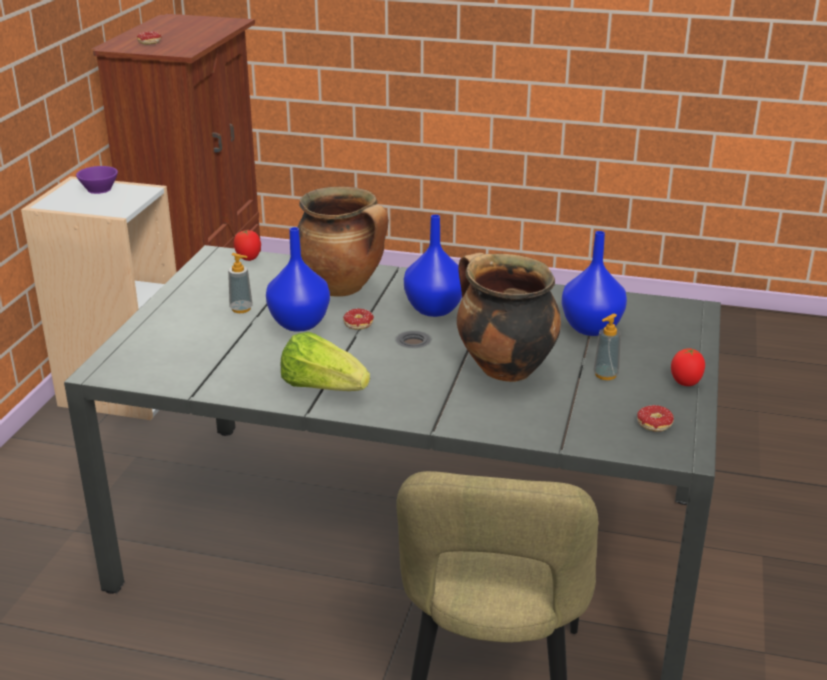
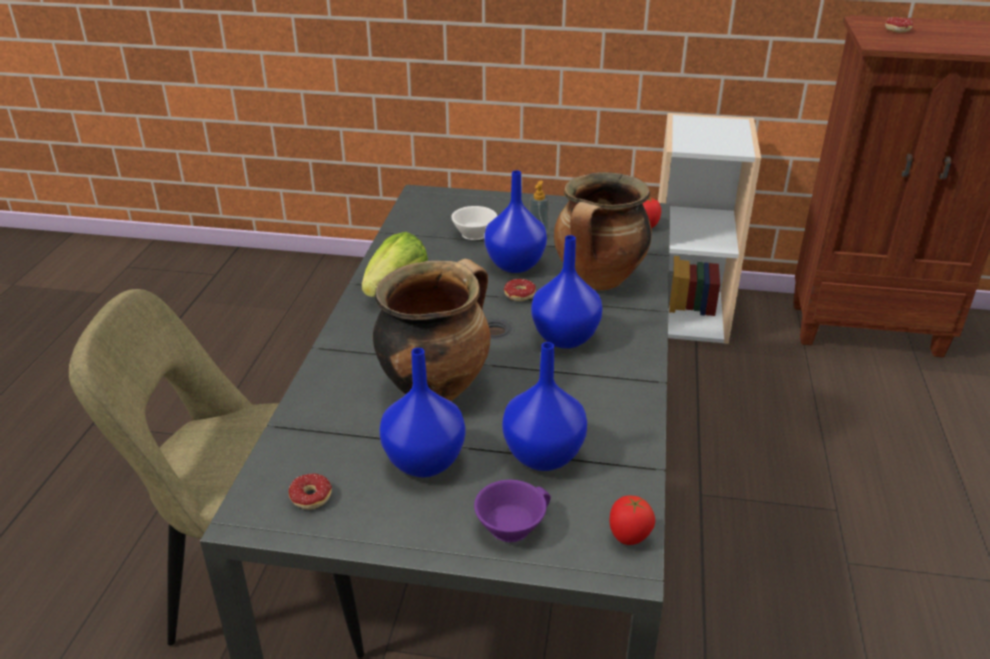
camera: 85 degrees right, 5 degrees up
(97, 189) = (730, 131): purple cup -> purple cup (510, 524)
(224, 340) = (477, 234): none -> white cup
(605, 375) = (424, 463): soap dispenser -> blue vase
(686, 383) = (404, 534): tomato -> tomato (629, 538)

